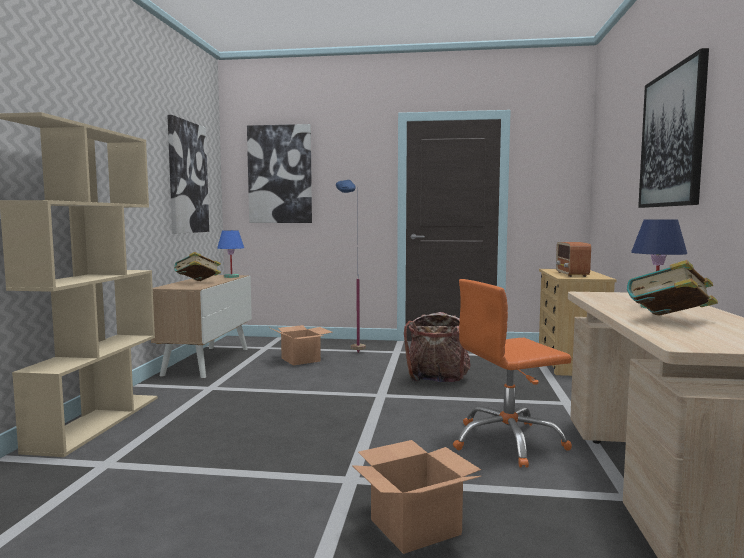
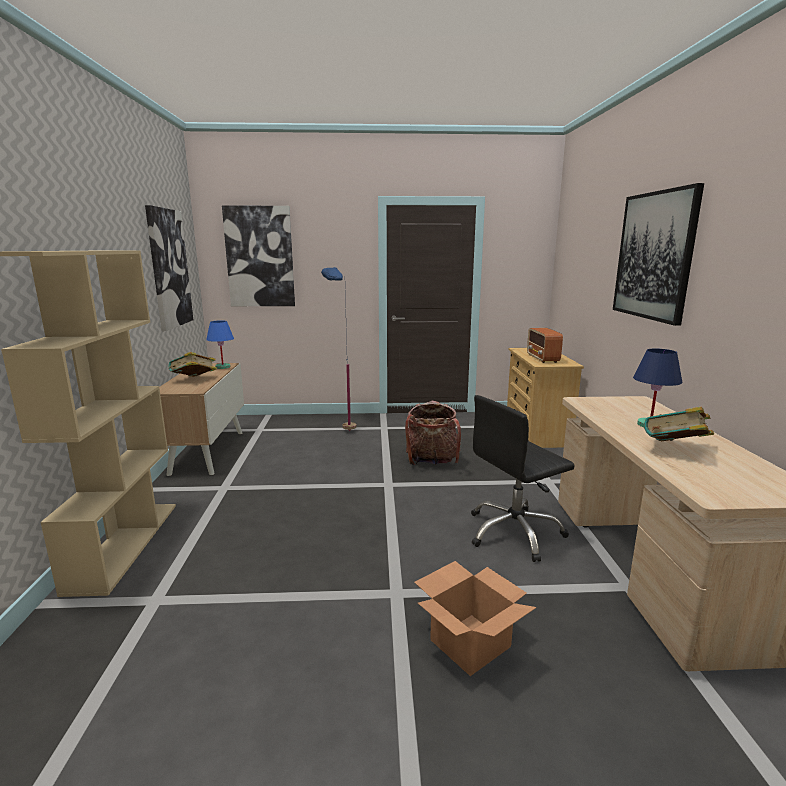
camera: 10 degrees left, 10 degrees up
(300, 359) = (298, 444): cardboard box -> none
(508, 442) = (514, 532): orange office chair -> black office chair

